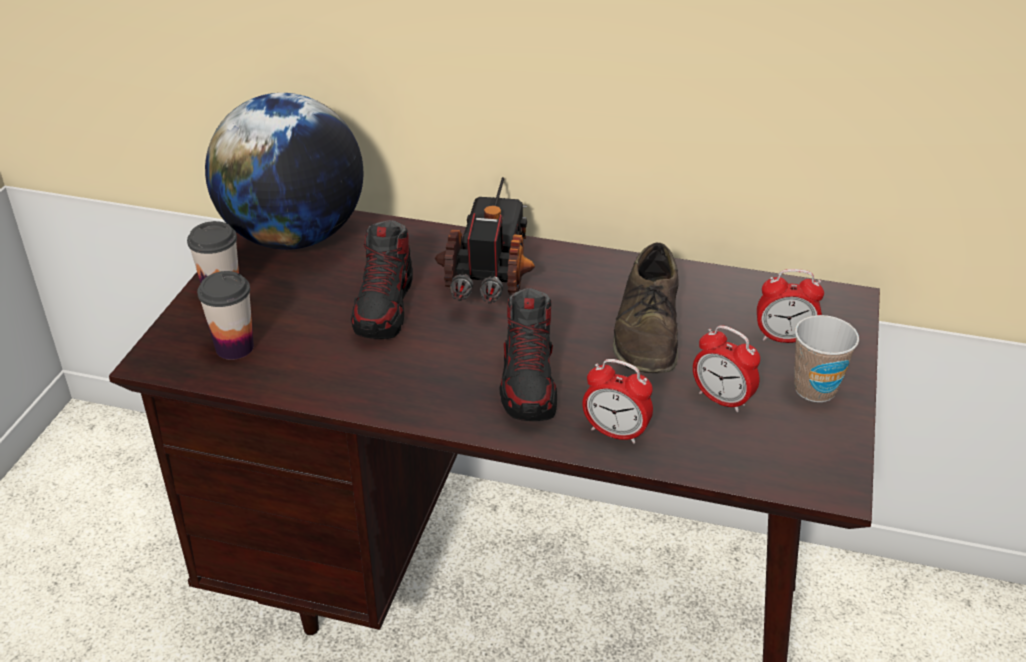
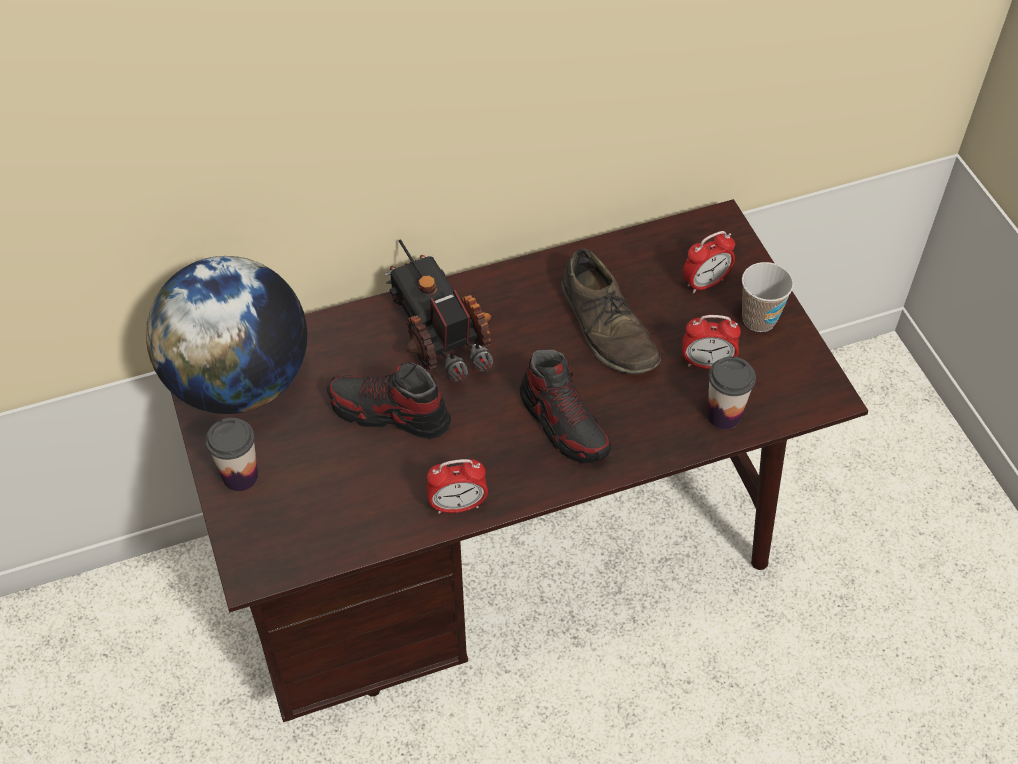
camera: 35 degrees left, 15 degrees up
(234, 347) = (306, 521): cup -> cup (723, 415)
(384, 307) = (389, 414): shoe -> shoe turned 135 degrees clockwise
(615, 432) = (660, 433): alarm clock -> alarm clock (457, 505)

